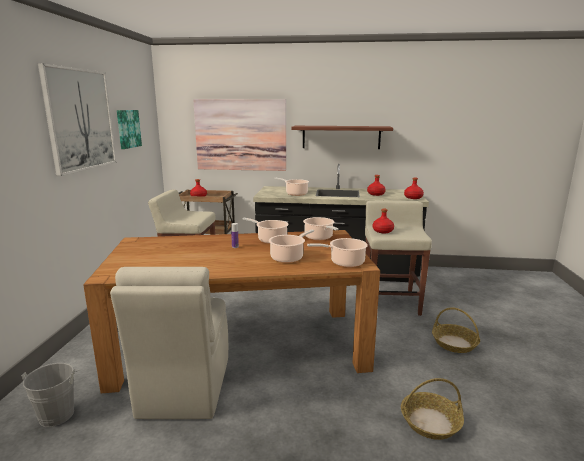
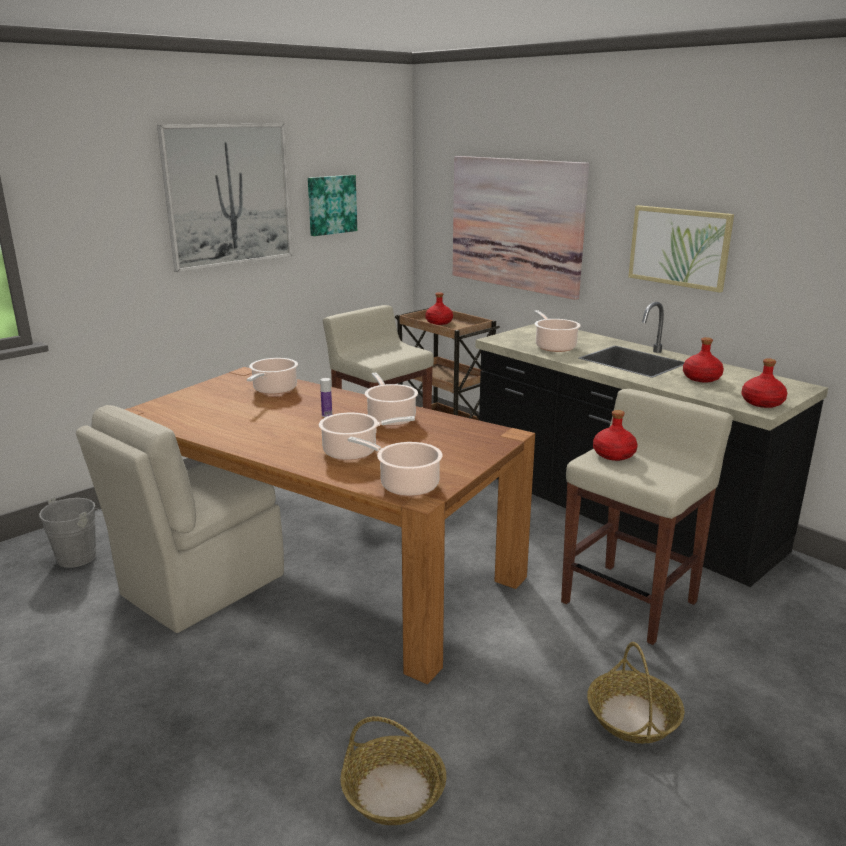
camera: 40 degrees right, 5 degrees up
(319, 237) = (463, 434): cooking pot -> cooking pot (273, 390)
(341, 137) = (679, 247): shelf -> picture

